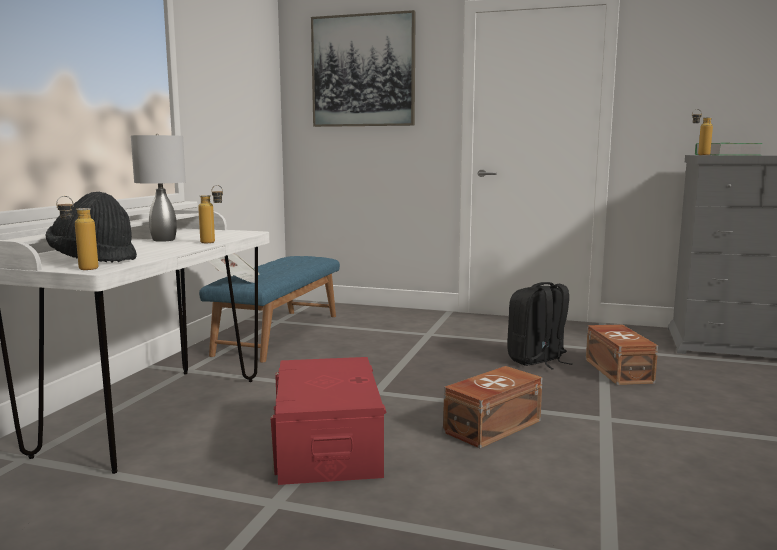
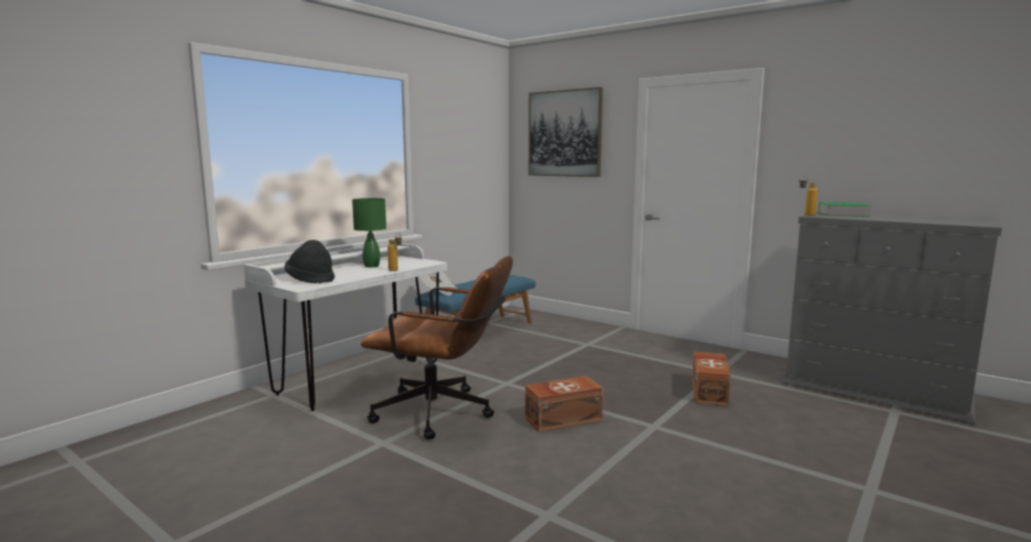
camera: 20 degrees right, 0 degrees up
(80, 269) = (294, 287): bottle -> none
(164, 240) = (372, 266): grey table lamp -> green table lamp
(328, 445) = (443, 414): red storage box -> brown office chair
(537, 360) = (650, 375): black backpack -> none

